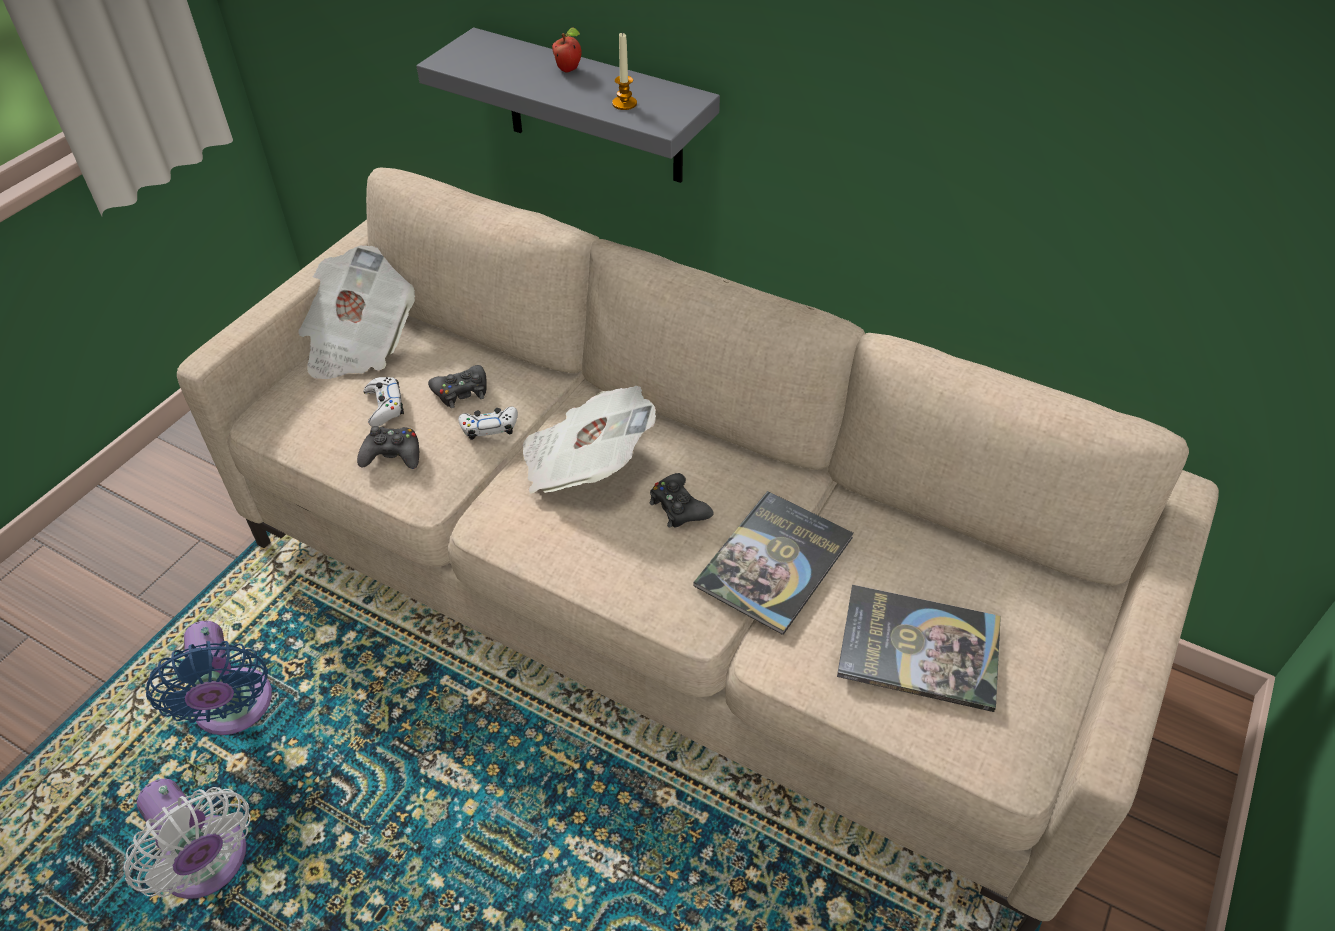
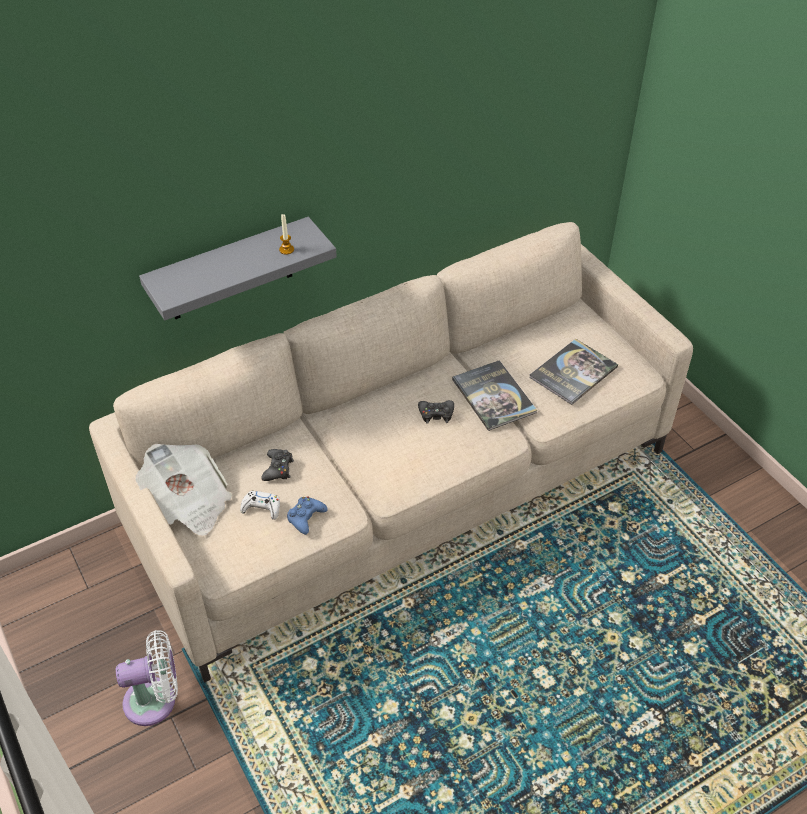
camera: 60 degrees left, 0 degrees up
(208, 865) = (435, 773): white fan -> white fan (155, 700)
(234, 710) = (333, 732): blue fan -> none
(392, 455) = (306, 517): black game controller -> blue game controller
(489, 427) = (317, 467): white game controller -> none
(569, 69) = (230, 256): apple -> none
(585, 464) = (377, 438): newspaper -> none

